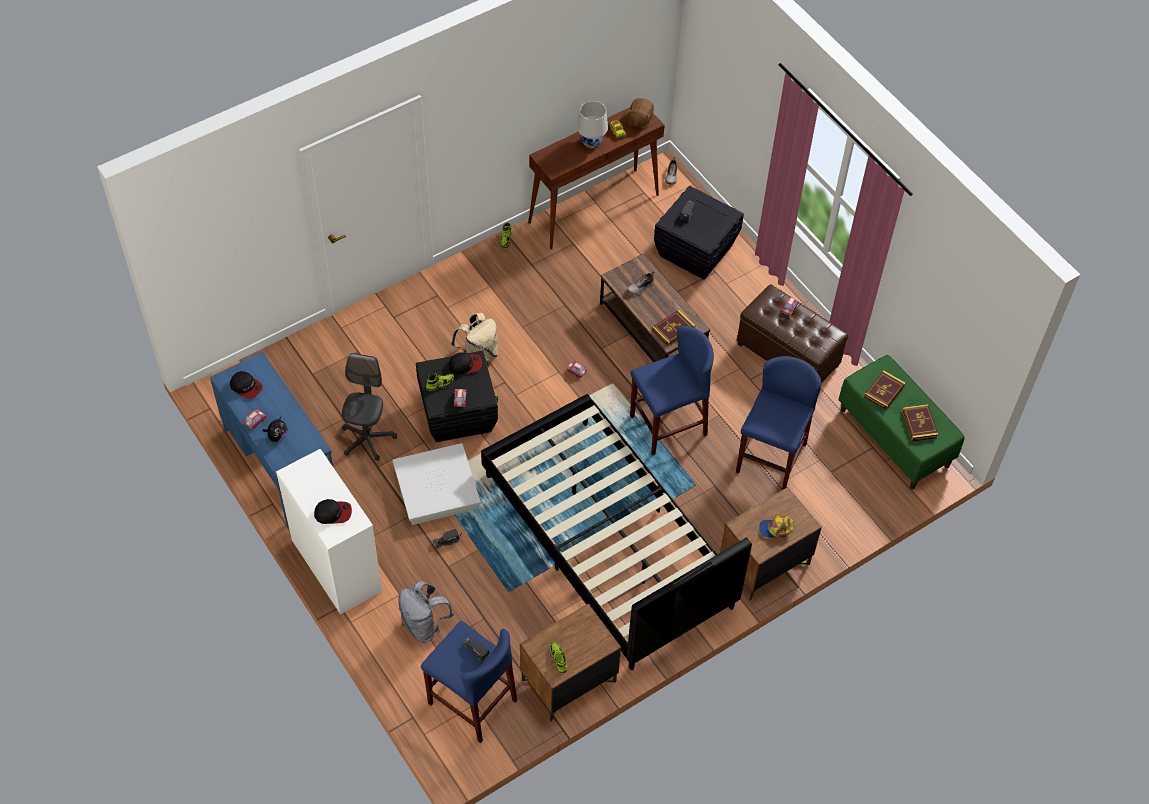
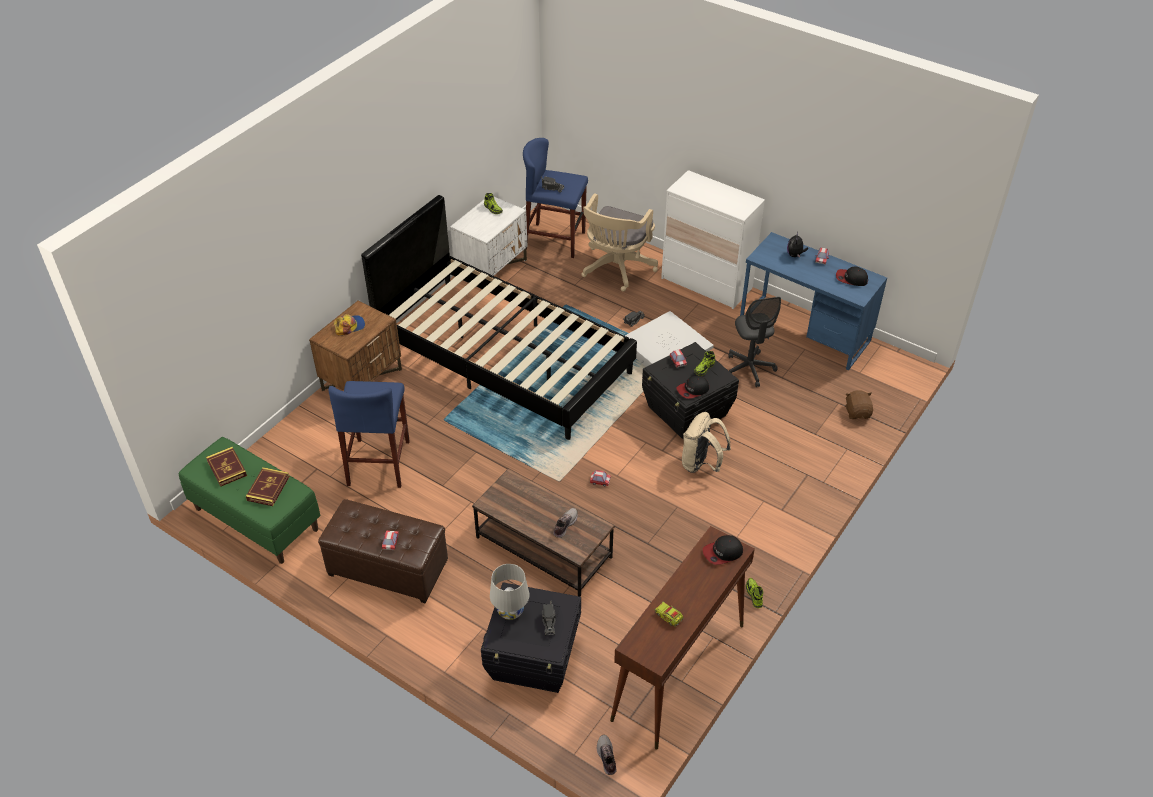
camera: 160 degrees right, 10 degrees down
(333, 513) = (701, 188): cap -> cap (722, 553)
(424, 625) = (616, 269): grey backpack -> beige office chair
(568, 681) = (491, 268): brown nightstand -> white nightstand
(592, 142) = (691, 590): white table lamp -> white table lamp (510, 611)
(639, 120) = (649, 644): brown plush toy -> brown plush toy (857, 412)
(668, 425) = (488, 460): blue stool -> none
(673, 329) = (511, 492): book -> none

